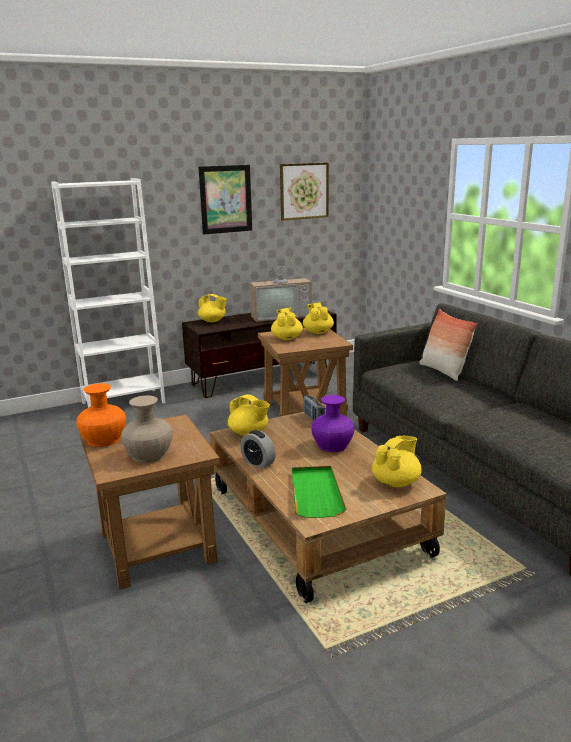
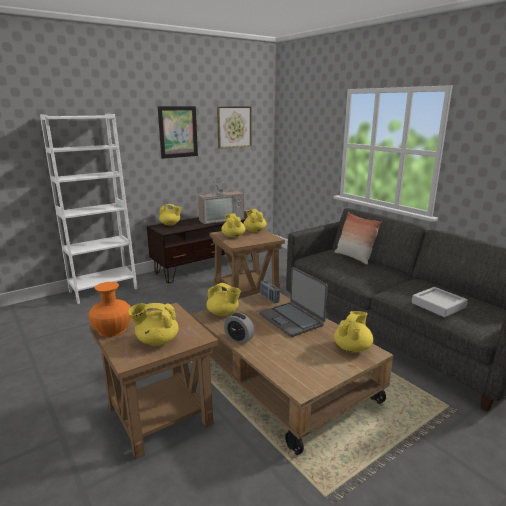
camera: 10 degrees left, 0 degrees up
(149, 454) = (156, 341): beige vase -> yellow teapot
(315, 493) = (294, 362): green tray -> none
(332, 445) = (292, 319): purple vase -> laptop
(528, 436) = (438, 305): none -> grey tray

